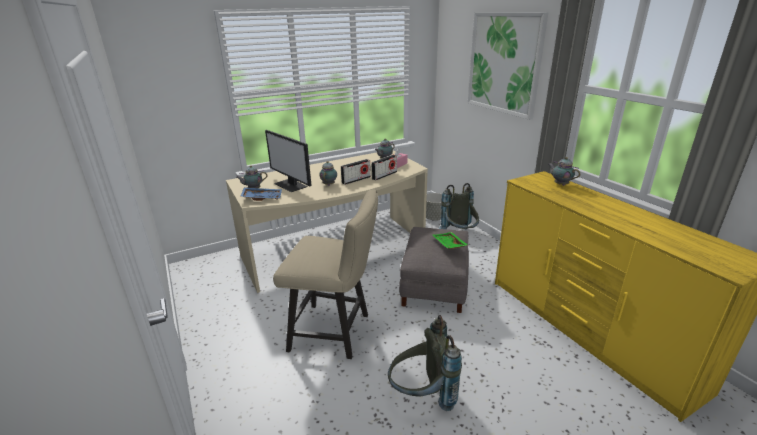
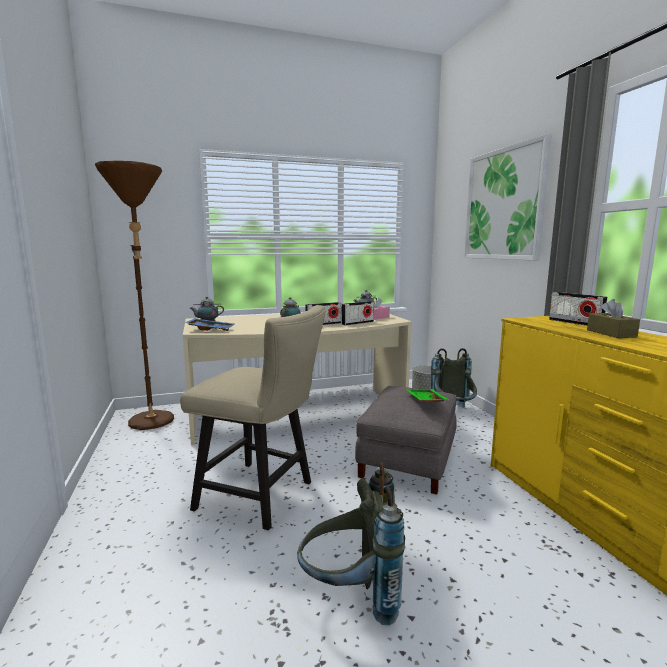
camera: 10 degrees right, 15 degrees down
(213, 276) = (153, 424): none -> brown floor lamp
(291, 185) = (250, 324): monitor -> none
(560, 184) = (575, 323): teapot -> radio
(585, 200) = (611, 333): none -> brown tissue box

